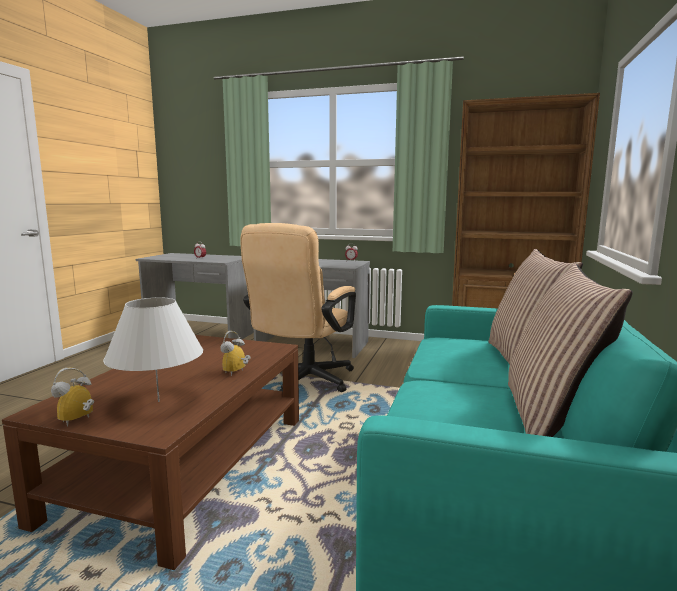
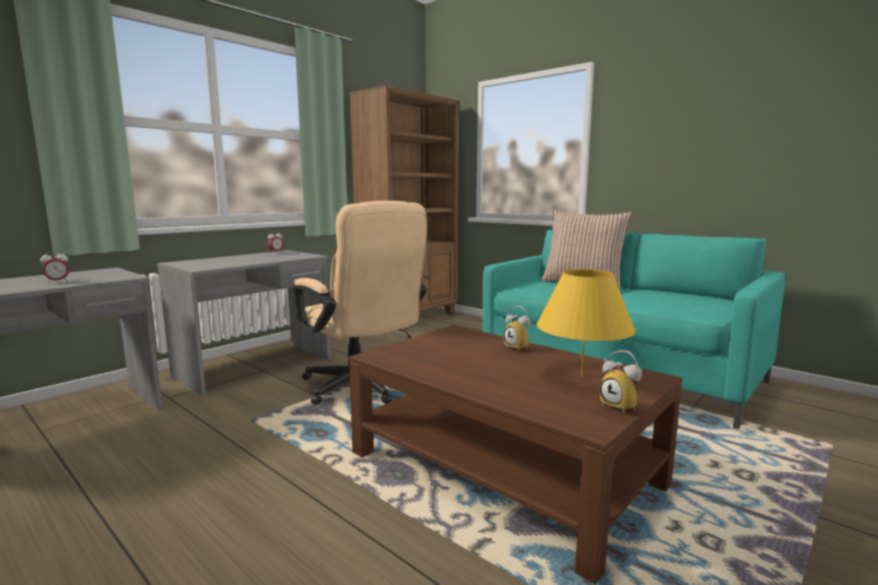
camera: 65 degrees left, 0 degrees up
(159, 401) = (581, 376): white table lamp -> yellow table lamp
(549, 419) = (677, 293): pillow -> none

